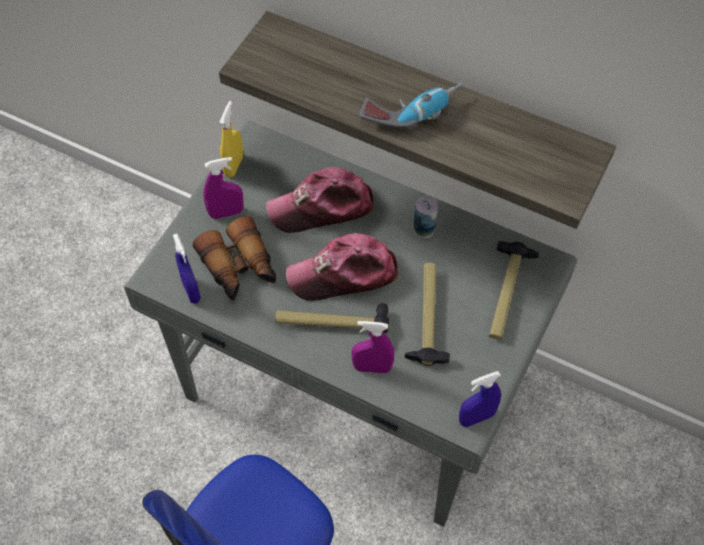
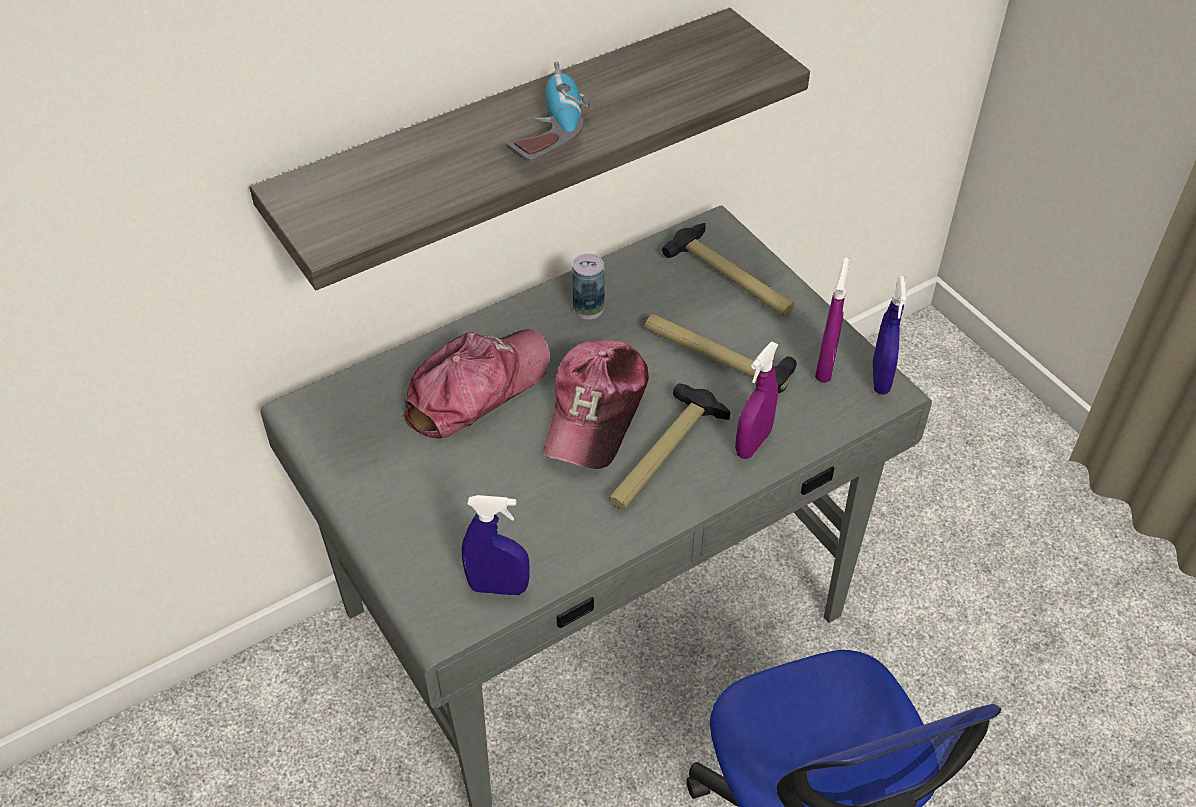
camera: 60 degrees left, 10 degrees down
(226, 213) = (400, 493): purple spray bottle -> purple spray bottle (825, 366)
(234, 166) = (328, 452): yellow spray bottle -> none
(239, 268) = (503, 516): binoculars -> none
(322, 208) = (476, 389): cap -> cap turned 150 degrees counterclockwise

